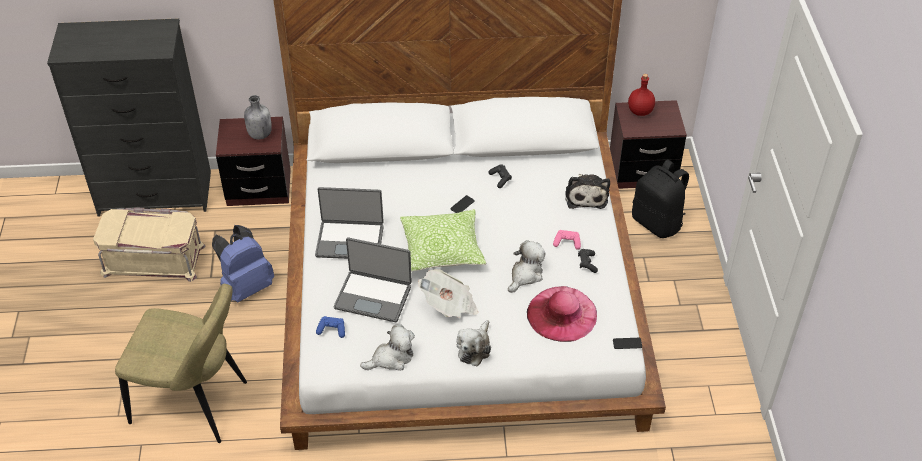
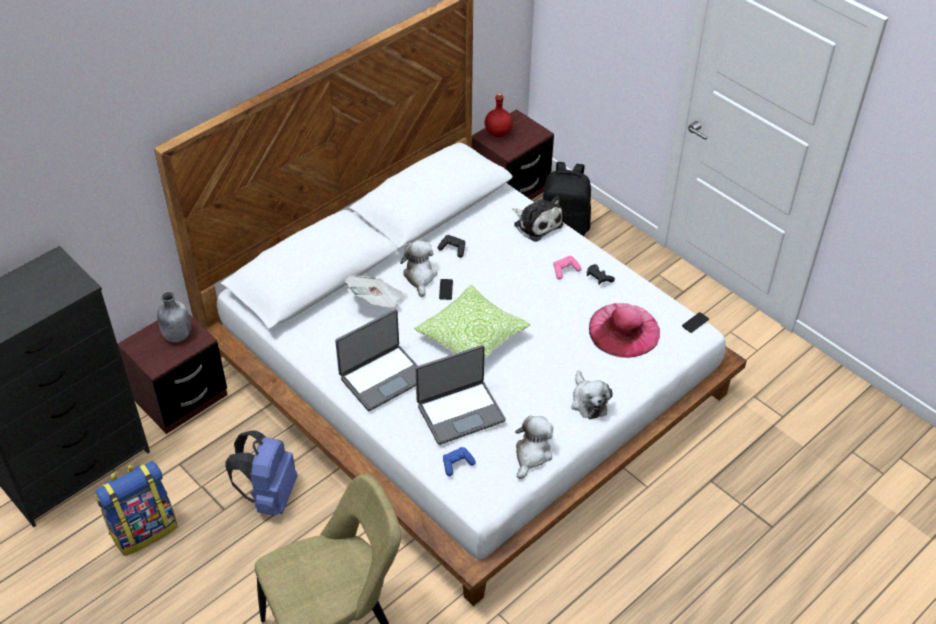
camera: 40 degrees left, 0 degrees up
(154, 258) = (144, 529): beige storage box -> backpack
(449, 305) = (529, 379): newspaper -> newspaper (377, 302)
(525, 275) = (561, 317): plush toy -> plush toy (420, 276)

